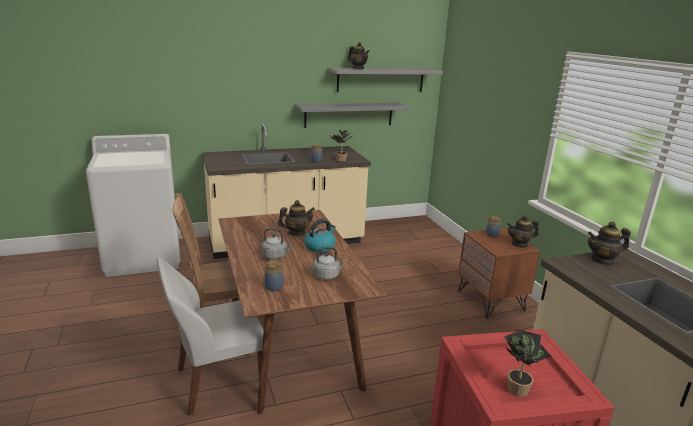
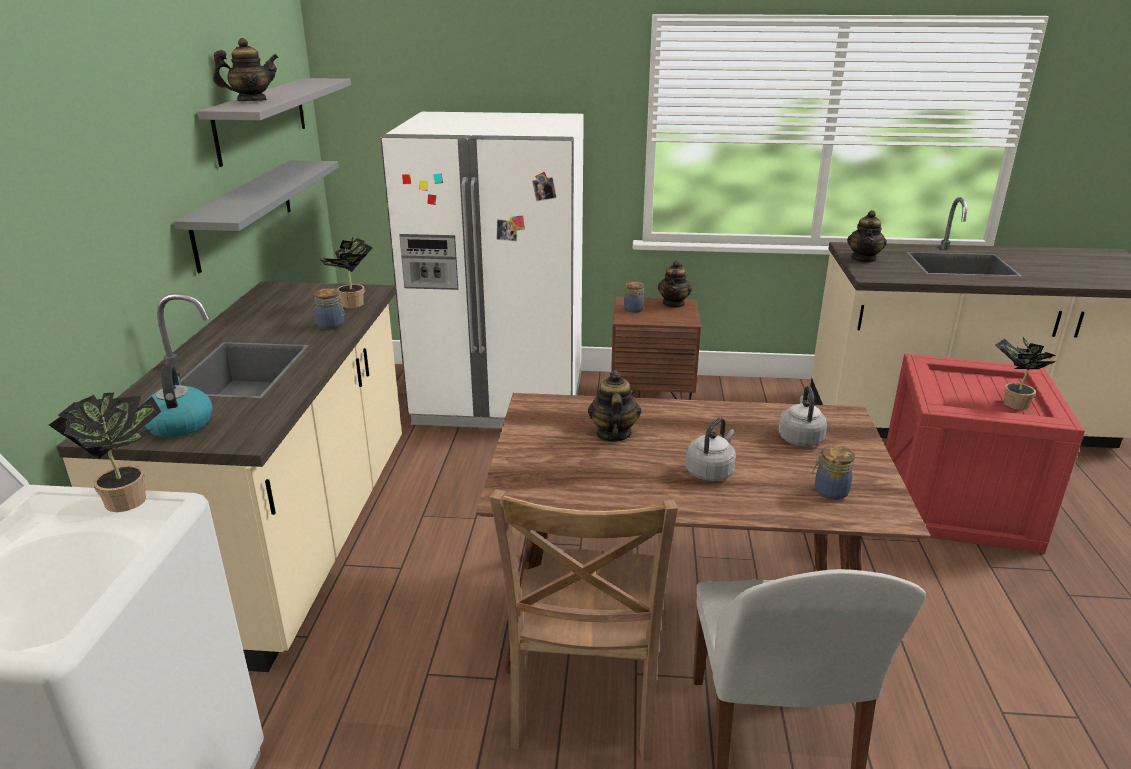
camera: 65 degrees left, 5 degrees up
(162, 159) = (131, 498): none -> potted plant
(320, 247) = (686, 423): kettle -> kettle (179, 424)
(436, 256) = (500, 399): none -> white fridge

